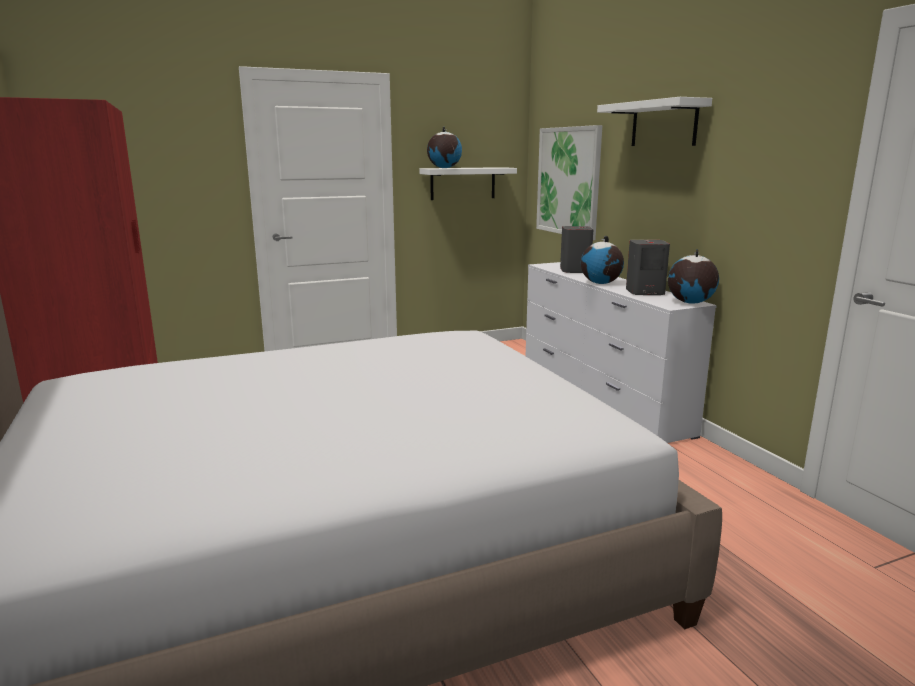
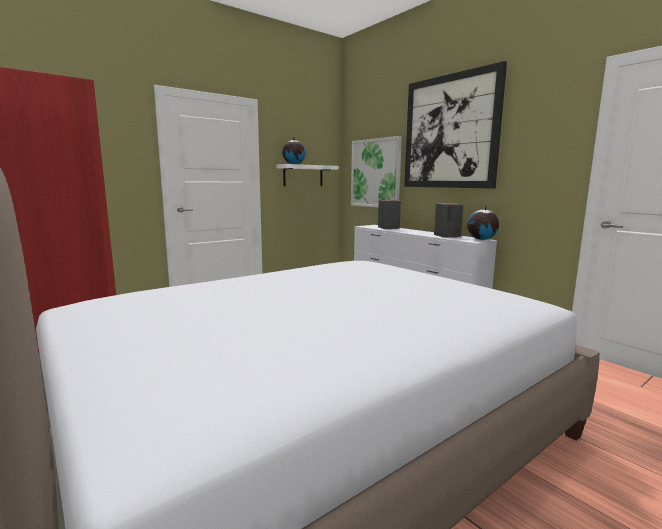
camera: 15 degrees left, 5 degrees down
(601, 283) = (414, 233): globe -> none
(664, 124) = (450, 132): white shelf -> picture

